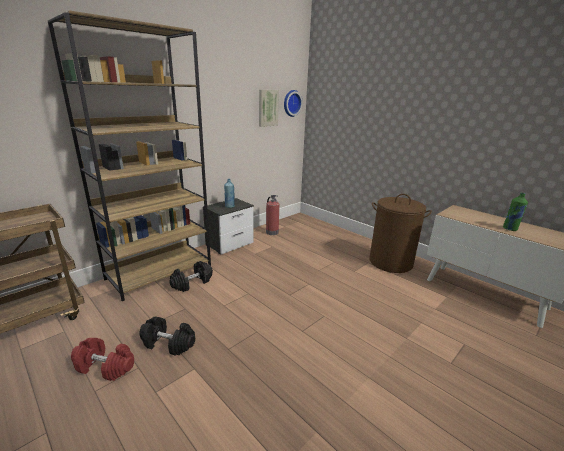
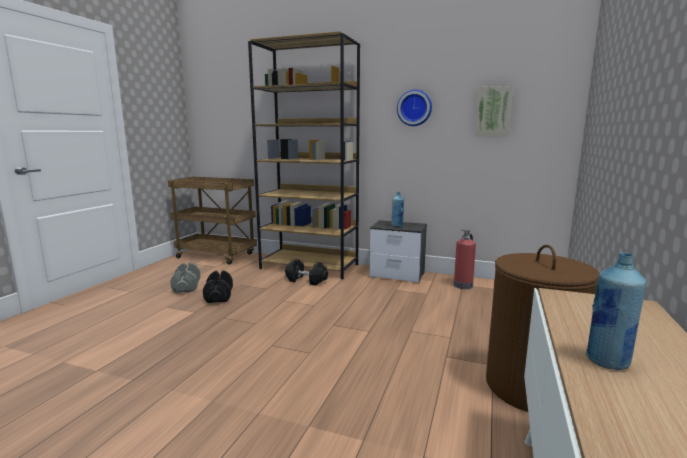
camera: 65 degrees right, 10 degrees down
(105, 367) = (186, 286): red dumbbell -> grey dumbbell
(291, 103) = (545, 104): wall clock -> wall clock (414, 108)
(510, 229) = (607, 361): green bottle -> blue bottle

